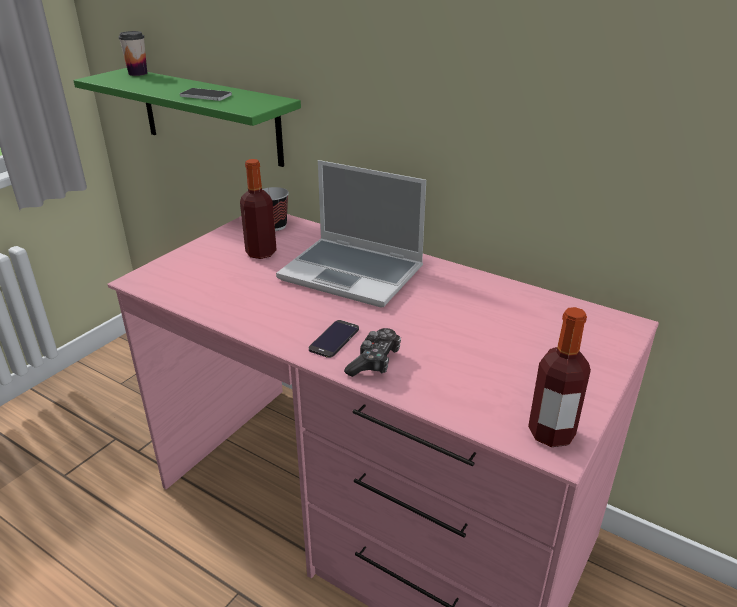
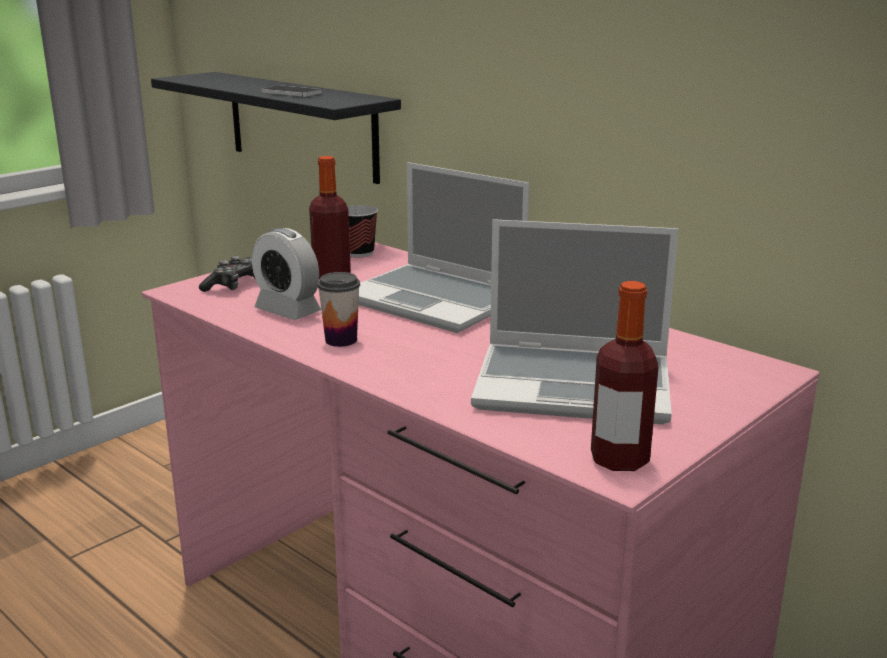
camera: 10 degrees right, 10 degrees down
(138, 73) = (225, 75): cup -> cup (341, 340)
(210, 116) = (301, 125): green shelf -> black shelf
(238, 295) = (287, 311): none -> alarm clock
(334, 339) = (386, 356): phone -> none
(374, 361) = (426, 379): game controller -> game controller (235, 285)
(491, 356) = (576, 385): none -> laptop

